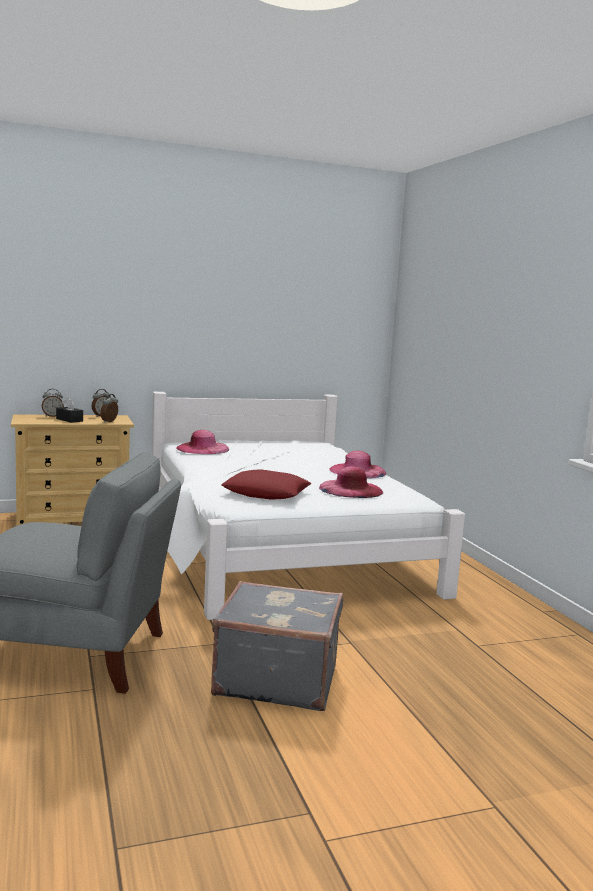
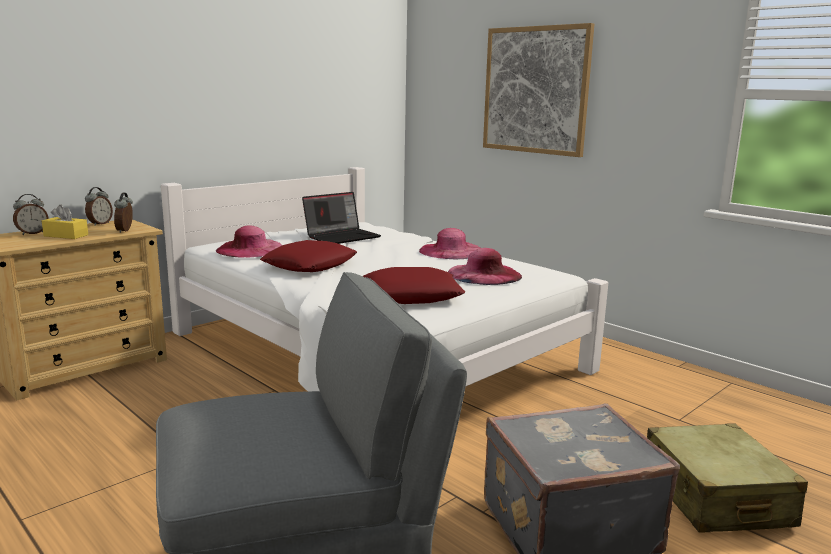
camera: 25 degrees left, 5 degrees up
(69, 420) = (66, 235): black tissue box -> yellow tissue box
(228, 464) = (310, 265): none -> red pillow
(286, 449) = (342, 236): none -> laptop
(424, 697) = (715, 497): none -> beige suitcase
(470, 336) = (535, 90): none -> picture

